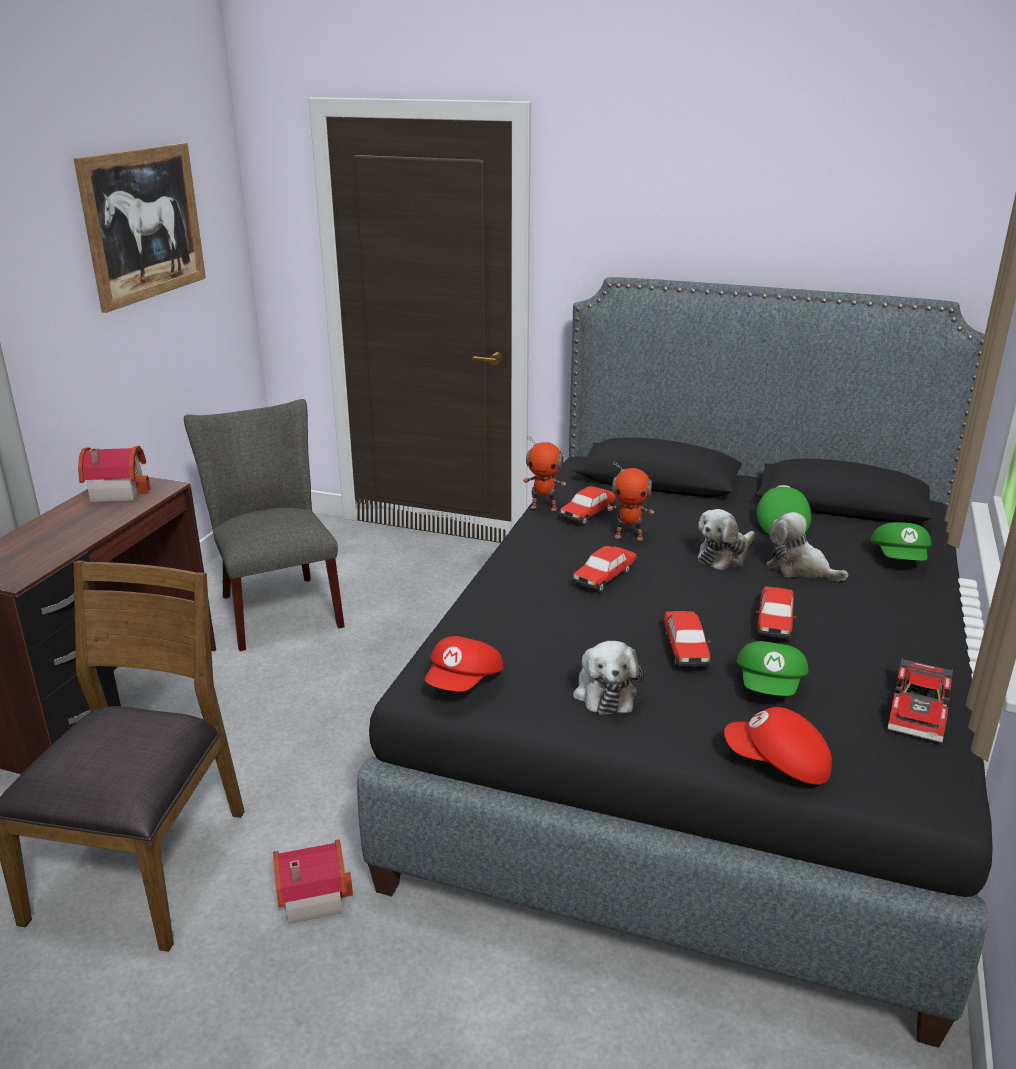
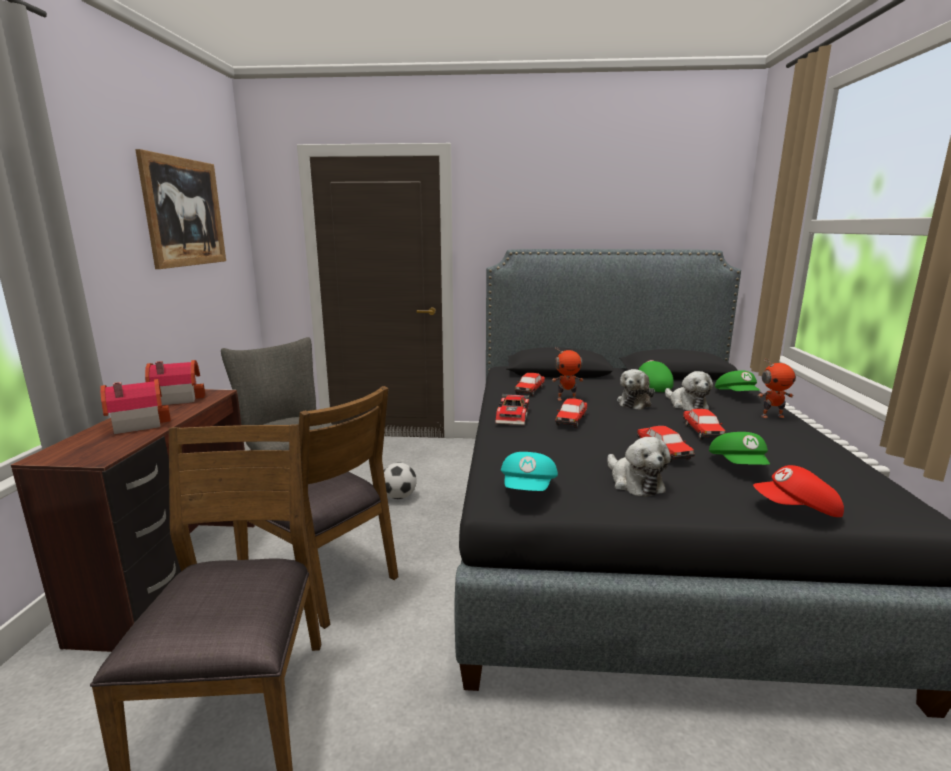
camera: 15 degrees left, 10 degrees down
(273, 730) = (322, 576): none -> brown chair
(310, 895) = (407, 705): toy house -> toy house (136, 424)
(407, 634) = (399, 497): none -> football
(464, 682) = (529, 489): red cap -> turquoise cap
(544, 507) = (498, 390): toy robot -> toy robot (772, 416)
(799, 569) = (686, 405): plush toy -> plush toy turned 135 degrees counterclockwise
(921, 712) = (844, 467): toy car -> toy car (514, 416)

